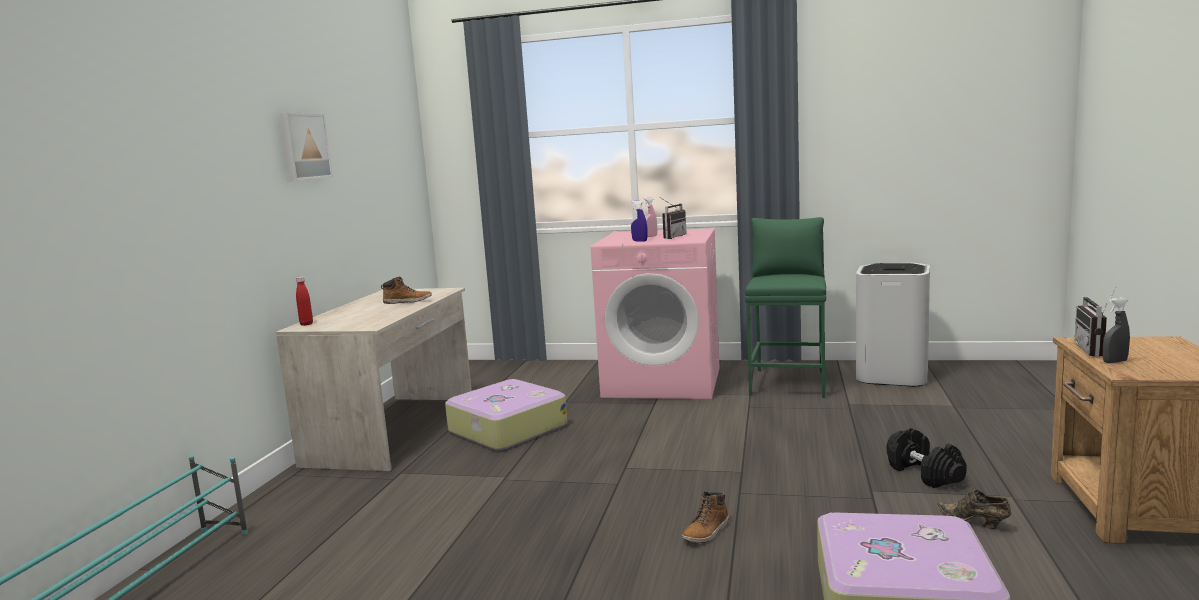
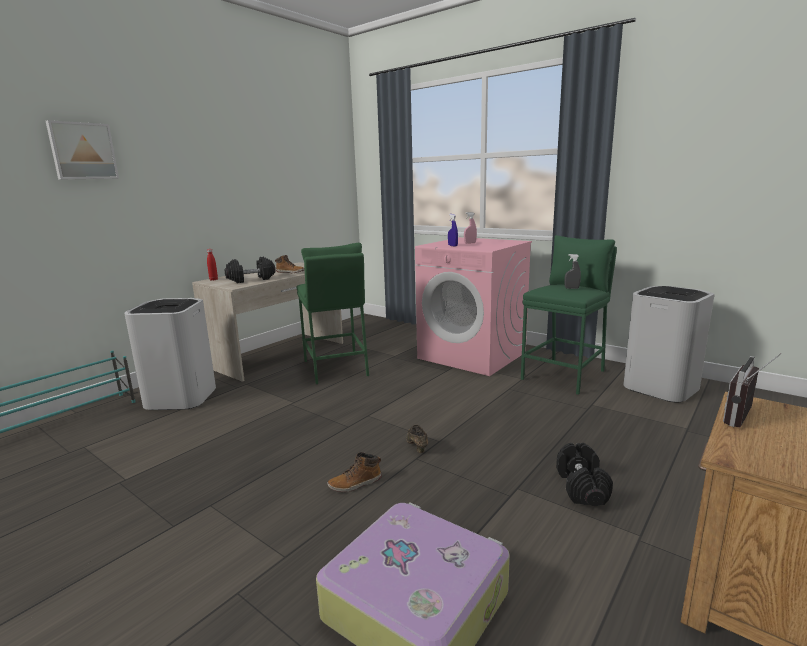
camera: 25 degrees right, 5 degrees up
(303, 146) = (231, 163): picture -> picture (82, 151)
(319, 510) = (180, 397): none -> white trash can
(371, 316) = (251, 279): none -> black dumbbell
(506, 429) = (335, 368): suitcase -> green stool
(671, 237) = (481, 245): radio -> none
(975, 522) = (572, 550): brown shoe -> brown shoe (416, 446)
(1114, 362) = (744, 438): grey spray bottle -> grey spray bottle (571, 288)

